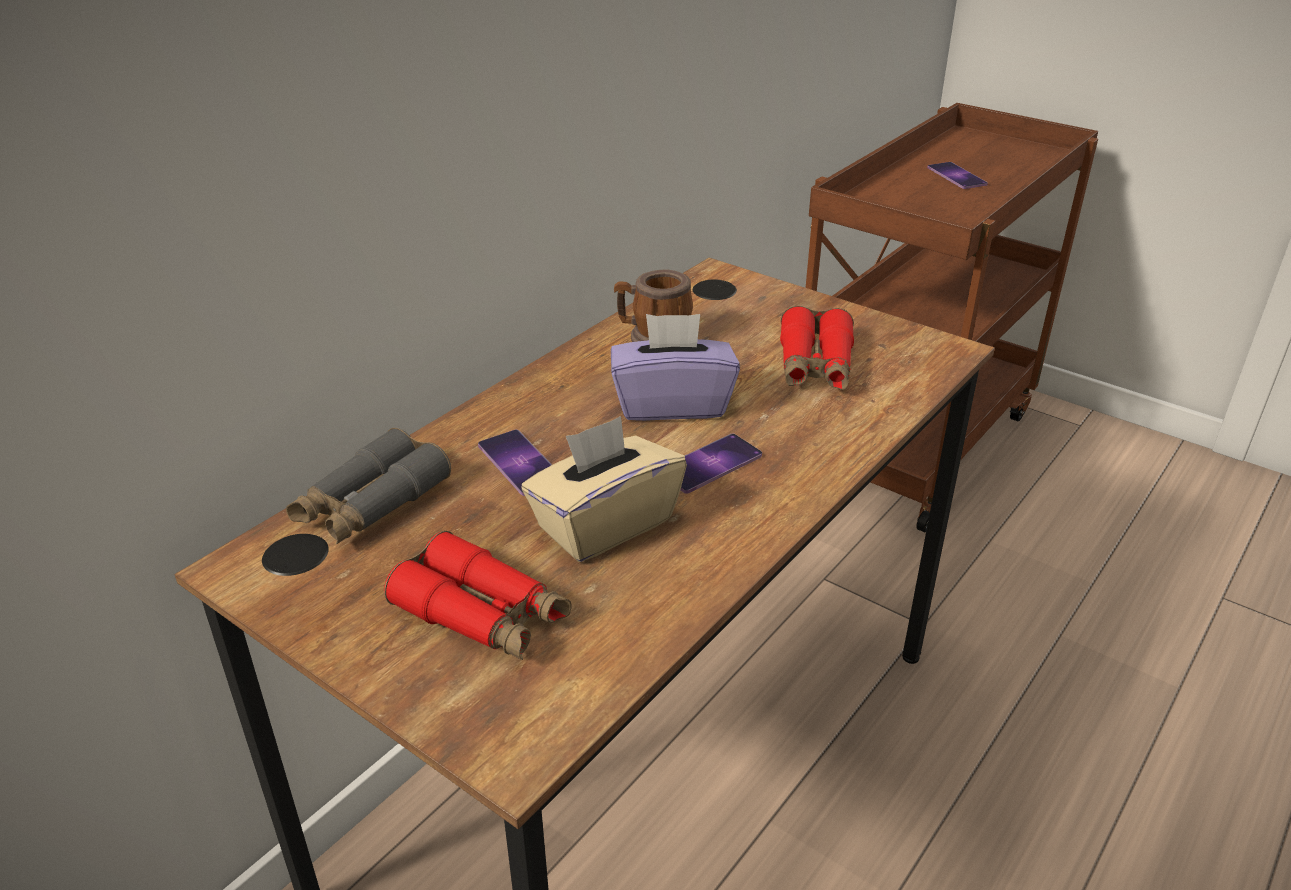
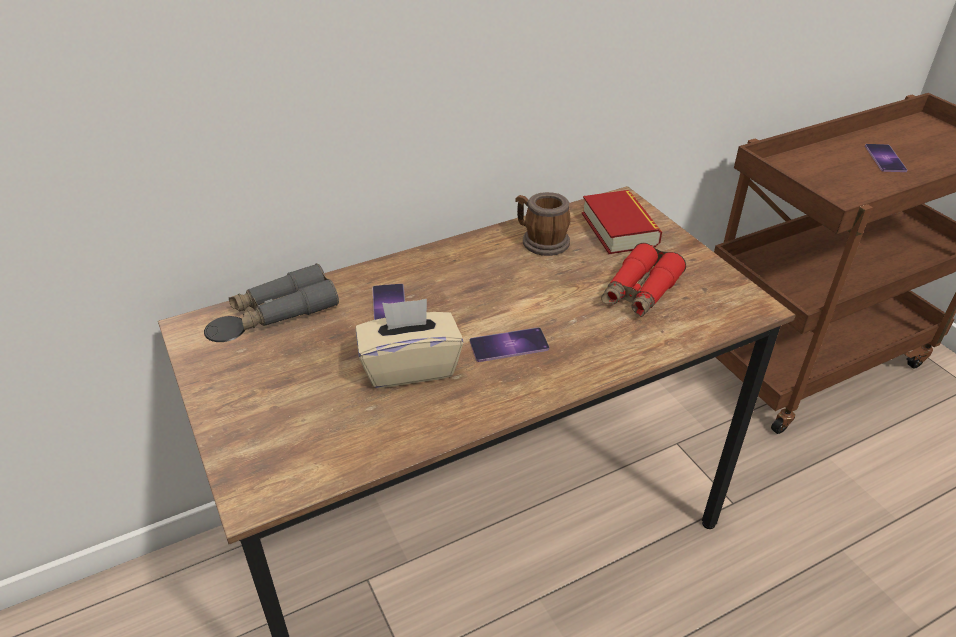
camera: 25 degrees right, 5 degrees up
(482, 614) = (296, 403): red binoculars -> none
(672, 404) = (516, 293): purple tissue box -> none
(738, 305) = (619, 229): none -> book

